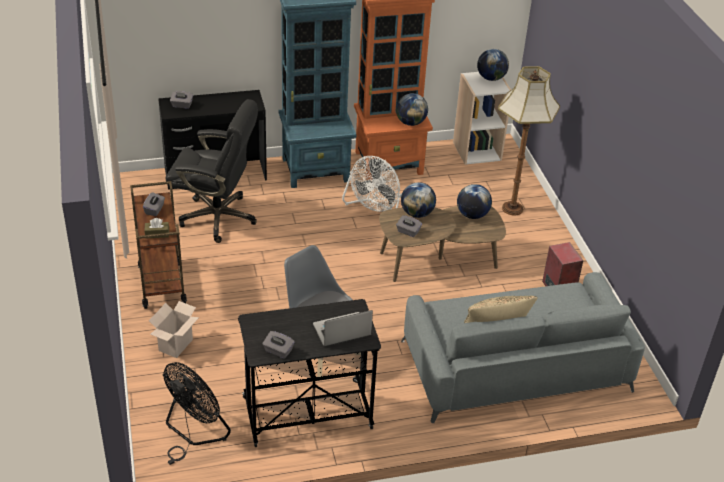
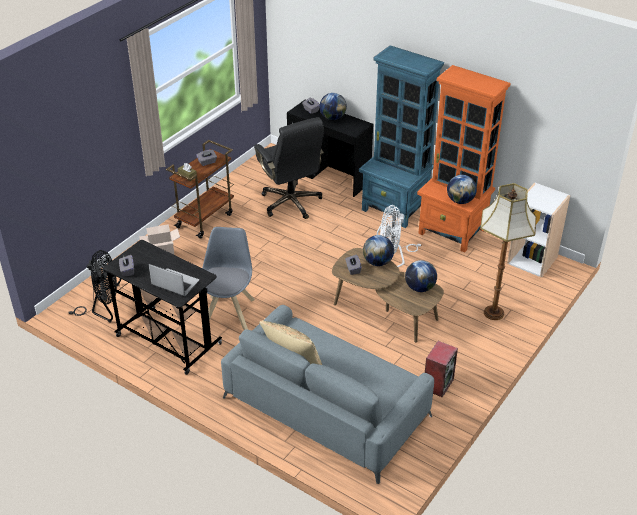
camera: 50 degrees right, 0 degrees up
(491, 78) = (552, 197): globe -> globe (332, 118)

